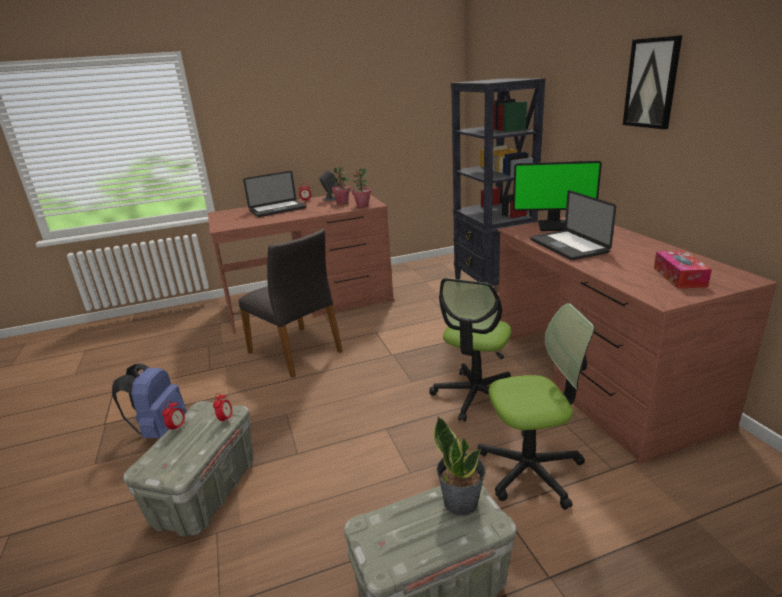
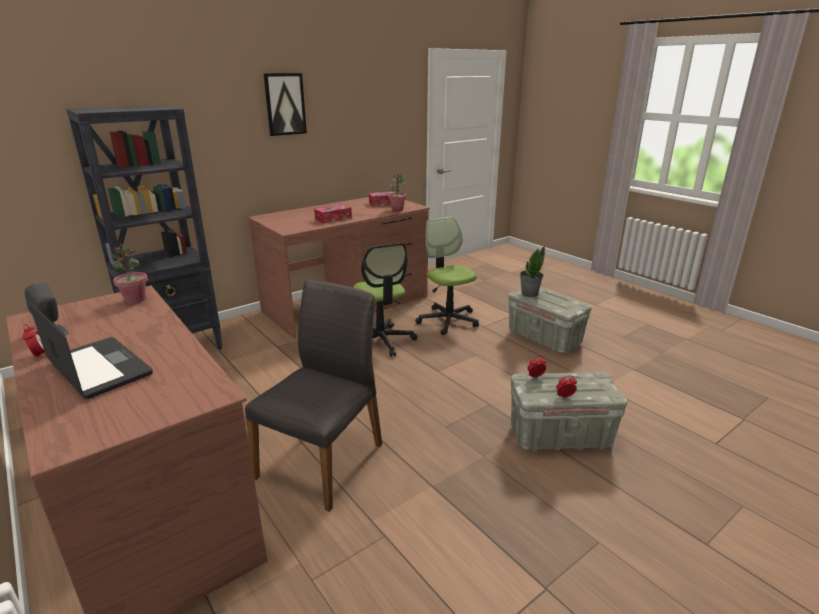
camera: 110 degrees left, 0 degrees up
(160, 430) = (519, 514): blue backpack -> none
(342, 202) = (95, 318): potted plant -> potted plant (397, 209)
(475, 396) = (381, 341): office chair -> office chair turned 60 degrees clockwise
(554, 226) = (281, 222): monitor -> none
(568, 246) = (333, 219): laptop -> tissue box

